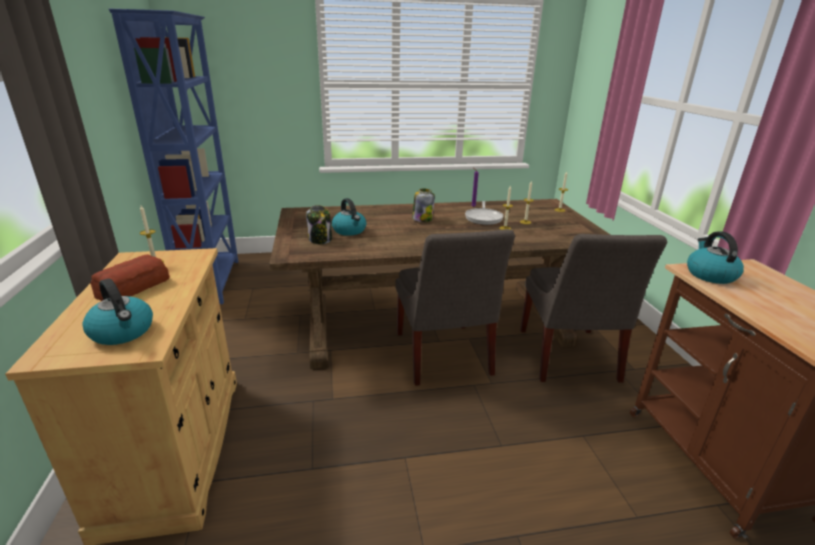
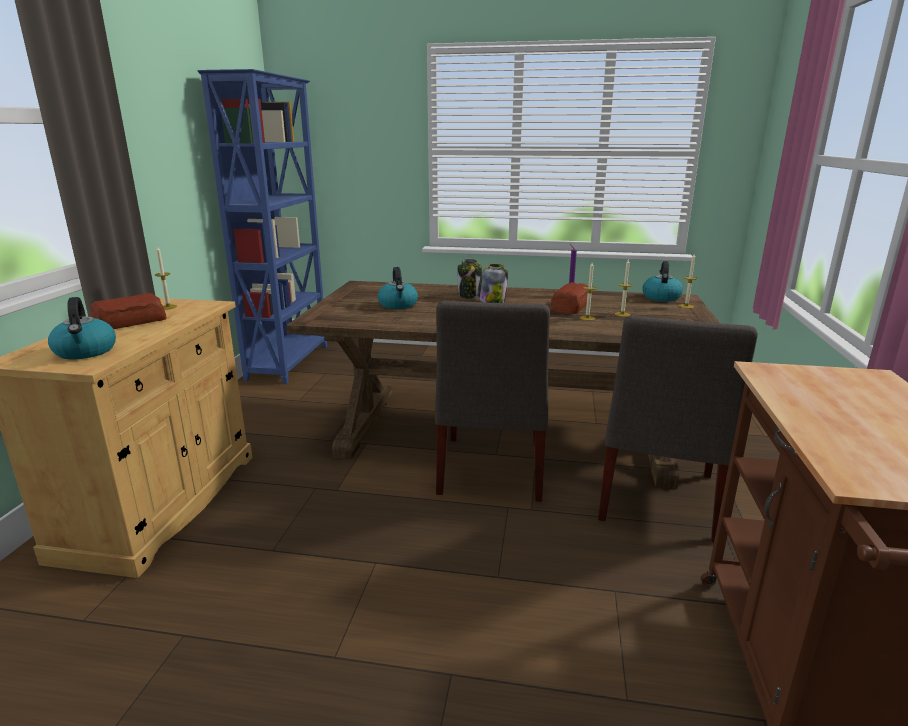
camera: 20 degrees right, 5 degrees down
(320, 239) = (358, 310): jar -> jar (470, 295)
(483, 218) = (571, 306): frying pan -> bread
(710, 274) = (788, 377): kettle -> kettle (661, 297)

